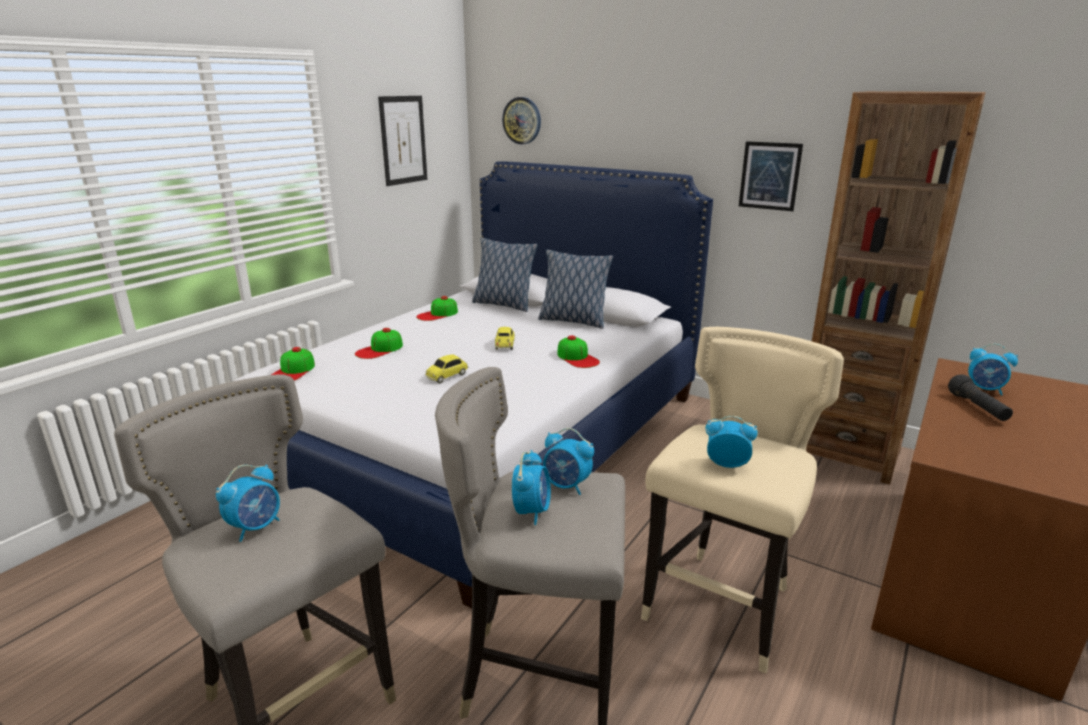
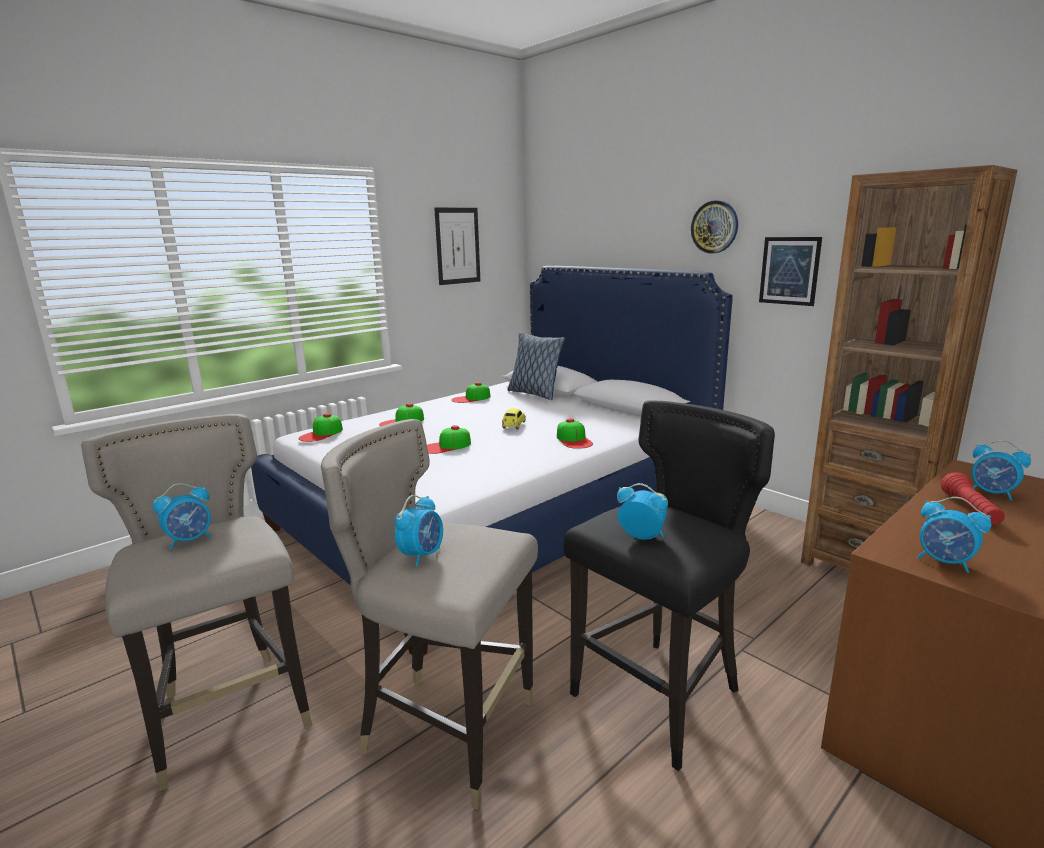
camera: 15 degrees right, 5 degrees down
(447, 376) = (446, 446): toy car -> cap
(522, 120) = (567, 228): wall clock -> wall clock (714, 227)
(566, 486) = (470, 538): alarm clock -> alarm clock (945, 562)
(573, 321) = (590, 410): pillow -> none
(722, 606) = (660, 696): beige stool -> black stool
(977, 408) = (970, 510): black flashlight -> red flashlight

